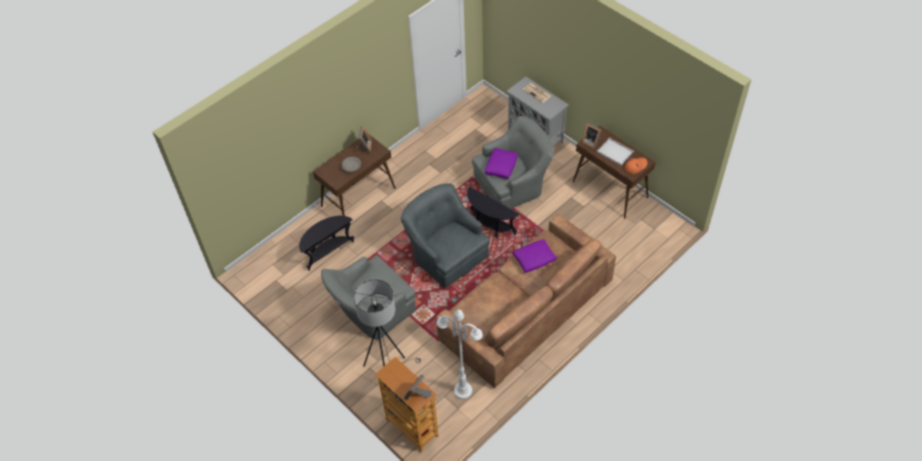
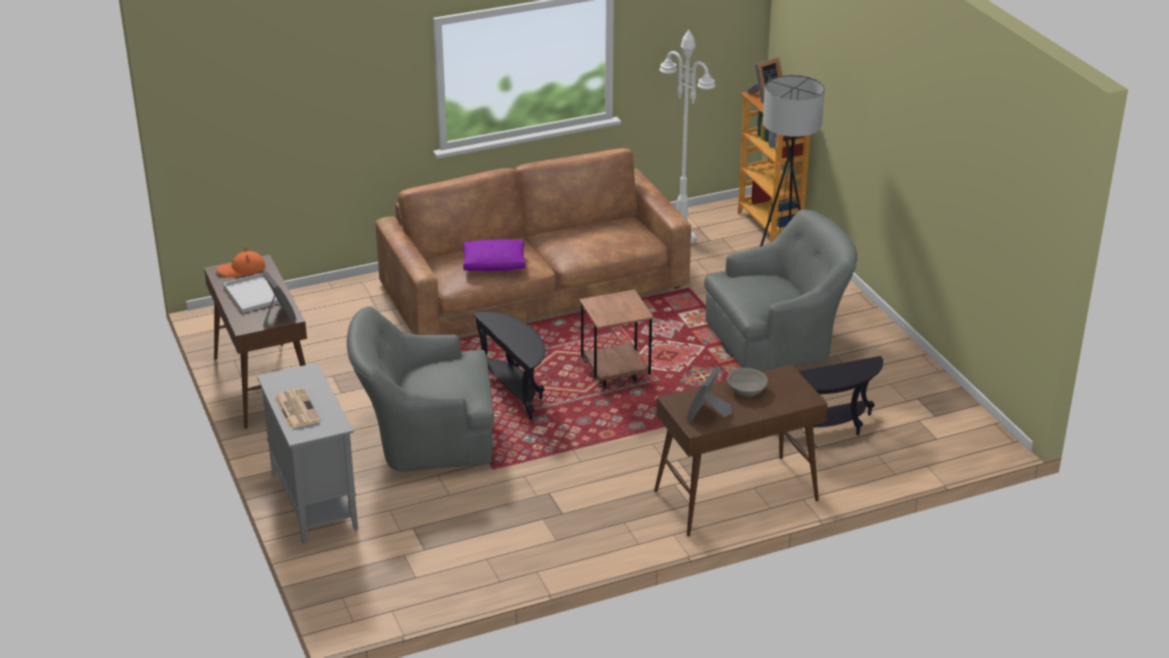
camera: 160 degrees left, 20 degrees down
(446, 253) = (615, 376): grey armchair -> brown side table
(501, 166) = (450, 378): purple pillow -> none

